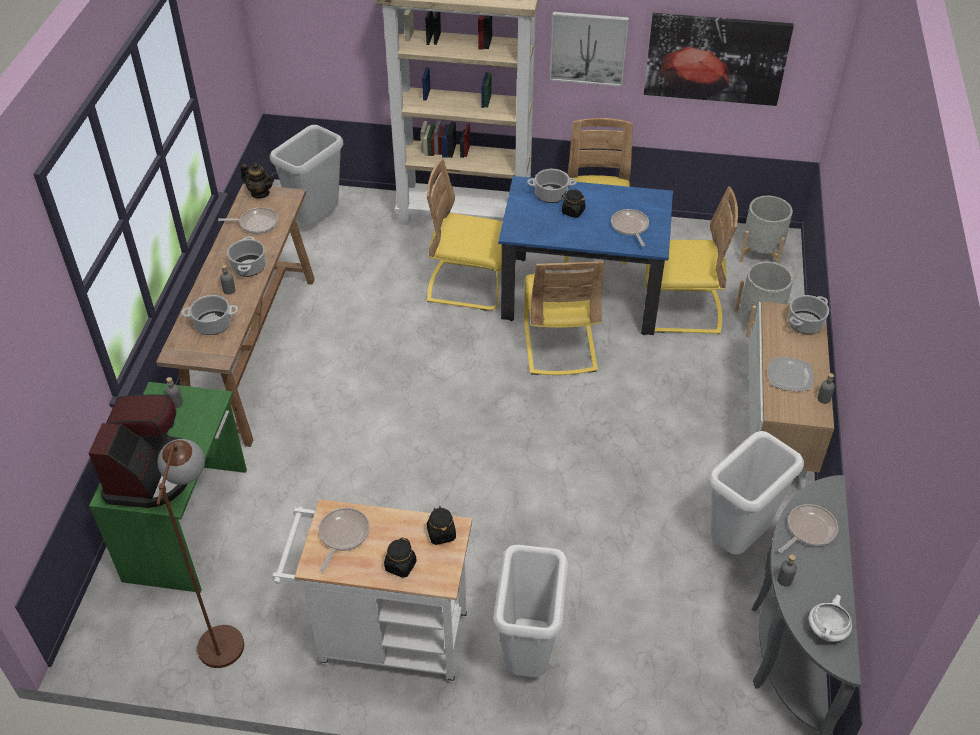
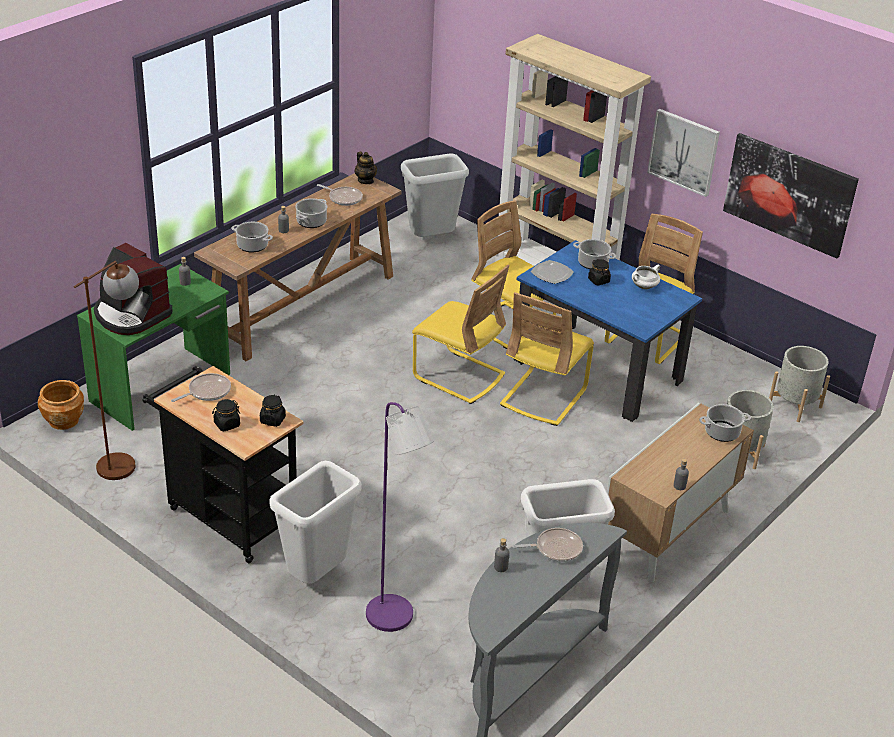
camera: 30 degrees right, 10 degrees down
(113, 620) = (63, 420): none -> brown planter
(152, 474) = (131, 315): coffee machine -> coffee machine turned 90 degrees clockwise
(384, 639) = (227, 515): white cart -> black cart
(630, 227) = (635, 308): frying pan -> none
(637, 662) = (394, 620): none -> purple floor lamp
(681, 311) = (674, 416): yellow chair -> yellow chair (458, 376)
(790, 375) = (668, 459): plate -> plate (552, 273)
(827, 631) = (498, 611): white cooking pot -> white cooking pot (644, 287)

